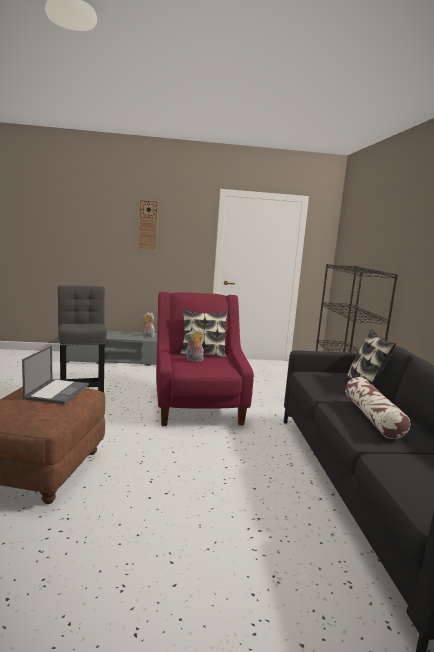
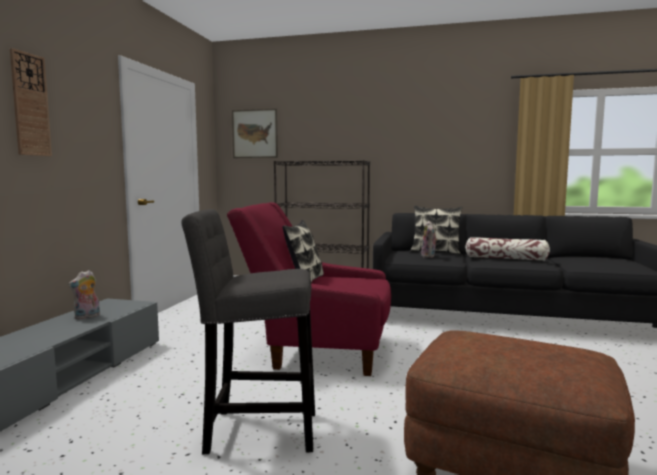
camera: 70 degrees left, 5 degrees down
(57, 391) = (485, 342): laptop -> none
(194, 360) = (331, 285): plush toy -> plush toy (429, 256)
(350, 237) = (255, 133): none -> picture

